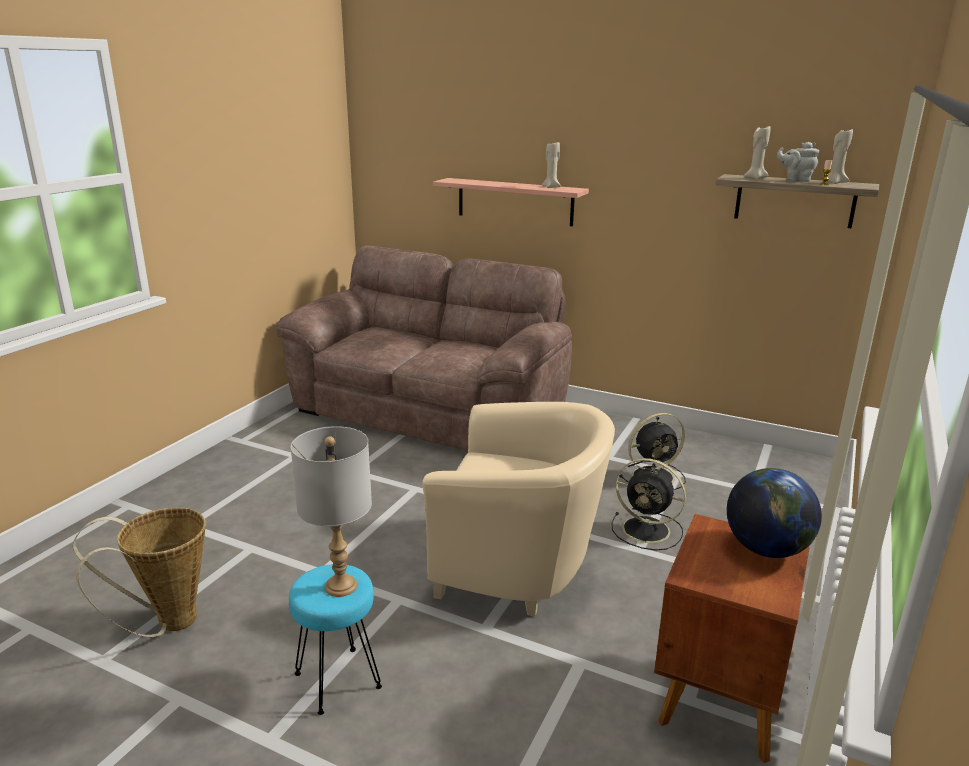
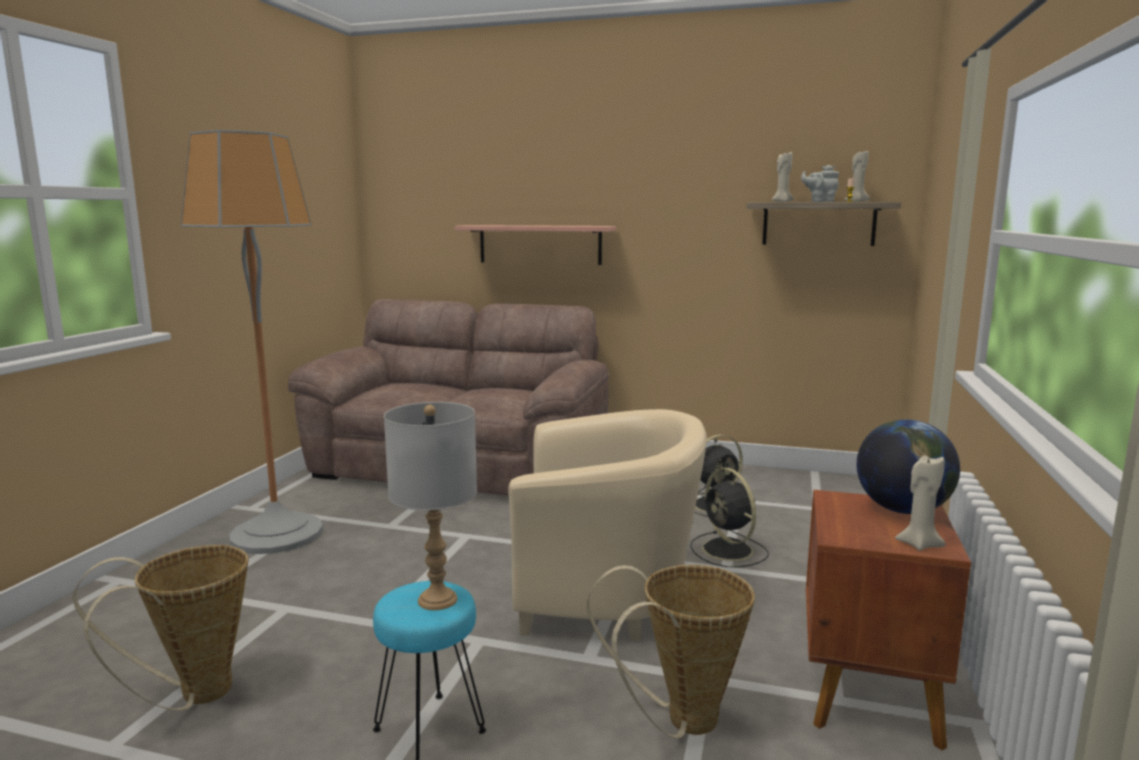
camera: 10 degrees left, 10 degrees down
(258, 471) = (277, 534): none -> floor lamp
(543, 702) = (680, 722): none -> basket
(551, 187) = (579, 225): beige candle -> beige candle (919, 544)
(648, 530) = (729, 551): black fan -> black fan turned 45 degrees clockwise

